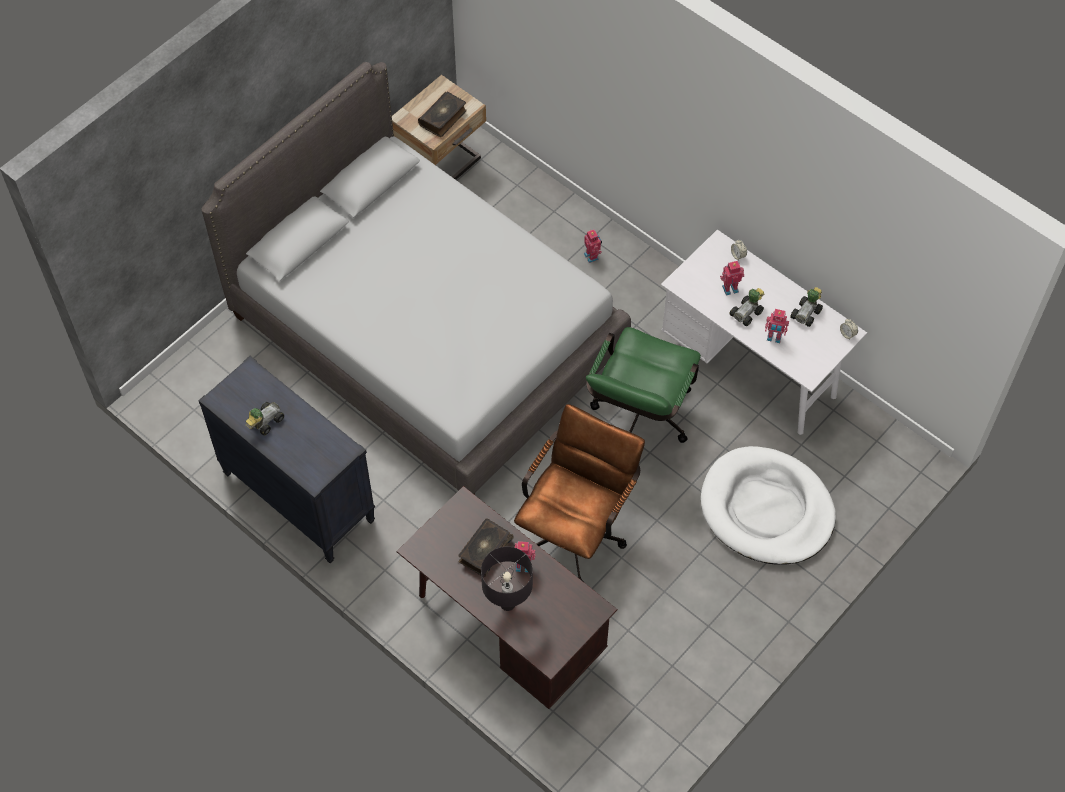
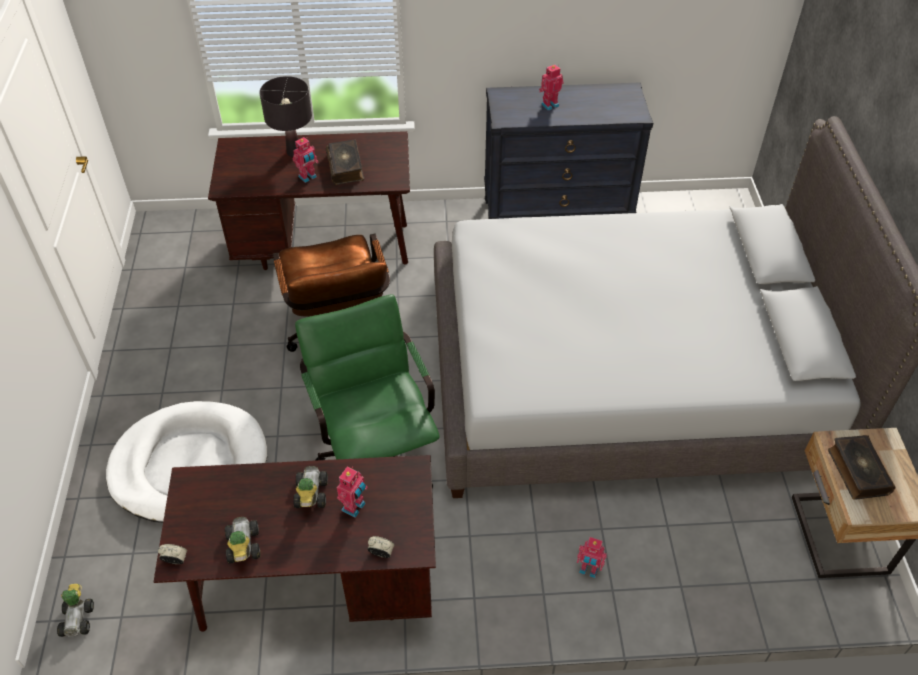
camera: 135 degrees right, 10 degrees down
(264, 422) = (580, 98): toy car -> toy car (79, 617)
(751, 367) = (316, 588): white desk -> brown desk
(774, 338) = (258, 491): toy robot -> toy robot (549, 104)

